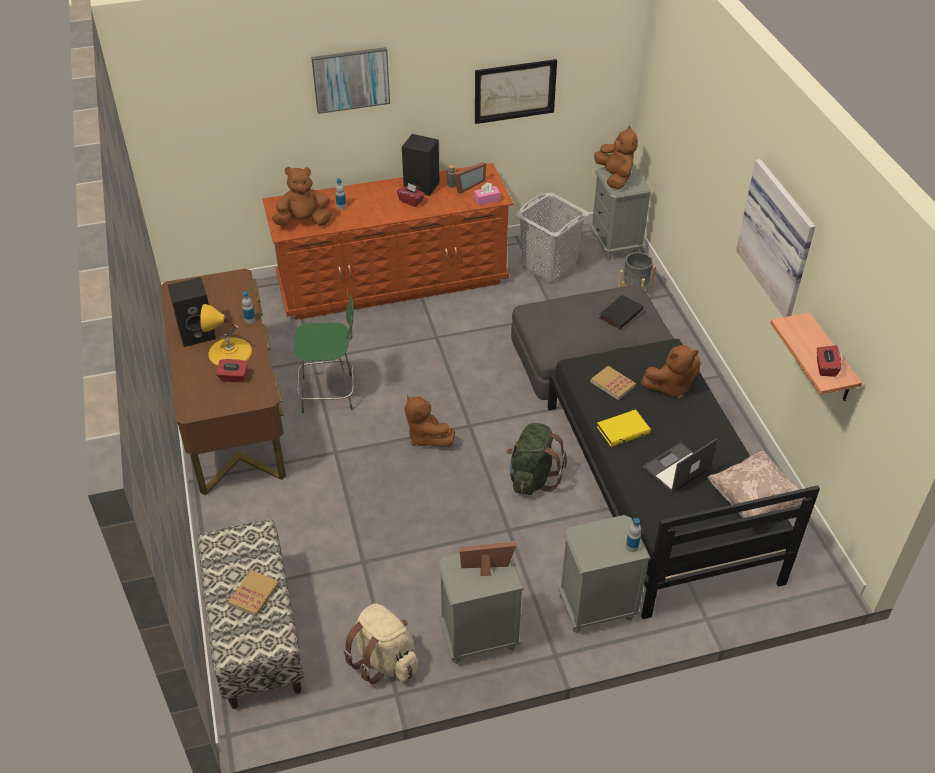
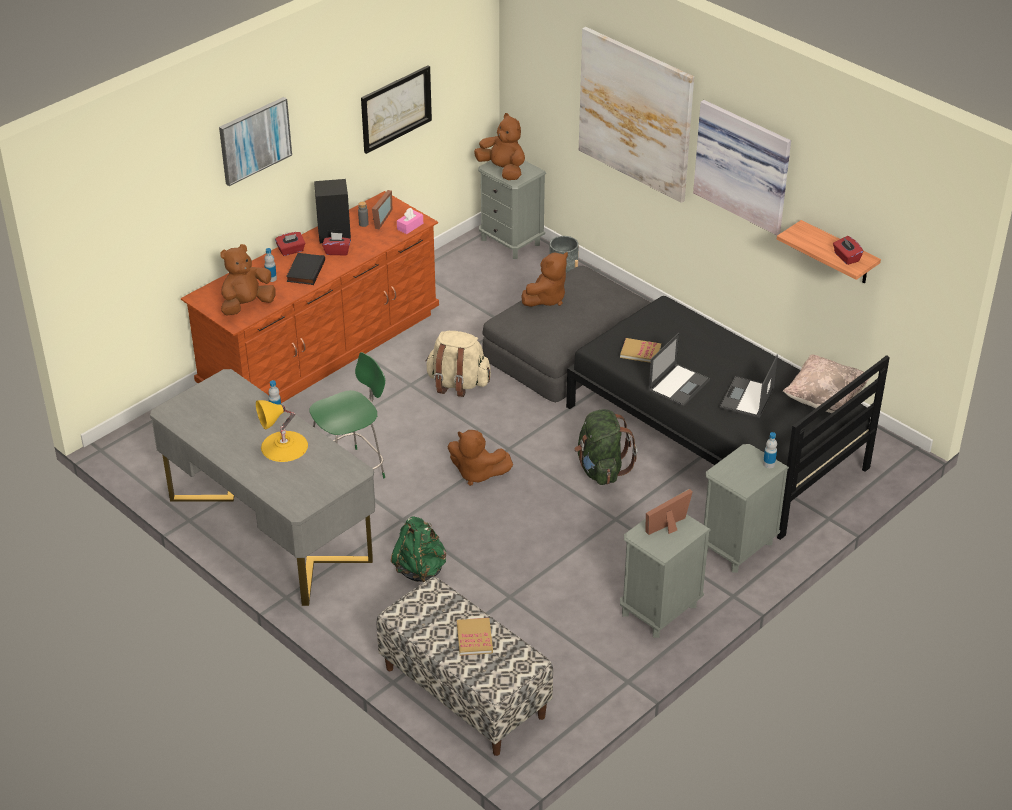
camera: 30 degrees left, 5 degrees down
(198, 333) = (235, 442): black speaker -> none
(232, 416) = (270, 529): brown desk -> grey desk
(233, 377) = (310, 466): red tissue box -> red tissue box (291, 250)
(314, 503) = (420, 569): none -> green backpack
(384, 660) = (595, 661): beige backpack -> beige backpack (457, 384)
(548, 267) = (464, 283): grey laundry basket -> none
(620, 313) = (589, 294): black book -> black book (305, 271)
(622, 429) = (679, 385): yellow book -> laptop
(670, 386) = (690, 336): brown plush toy -> brown plush toy (546, 298)
(715, 157) = (635, 114): none -> picture

